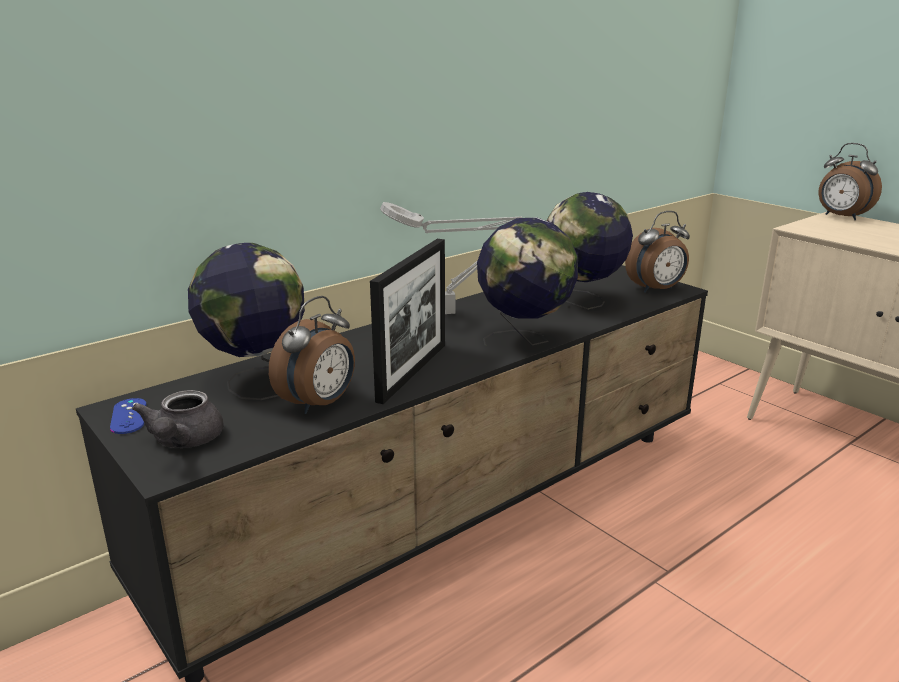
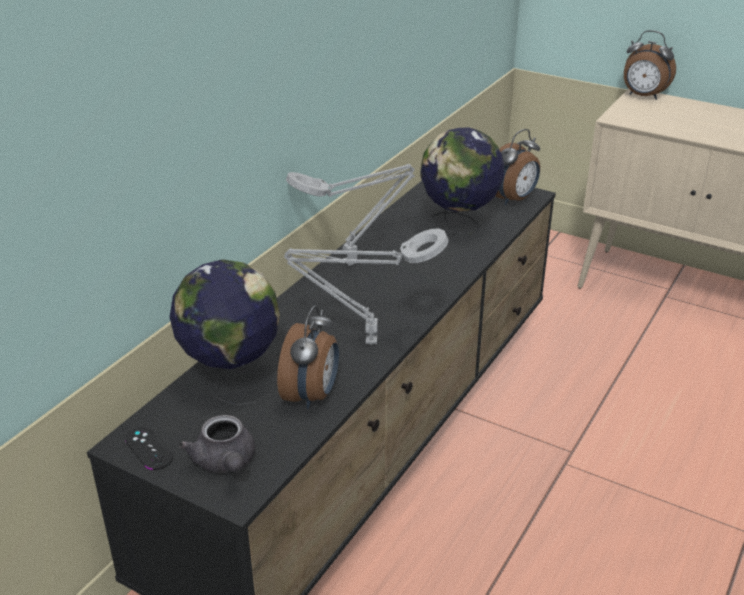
camera: 20 degrees left, 10 degrees up
(129, 416) = (149, 449): blue game controller -> black game controller
(412, 372) = (366, 341): picture frame -> grey table lamp
(524, 340) = (437, 284): globe -> none

